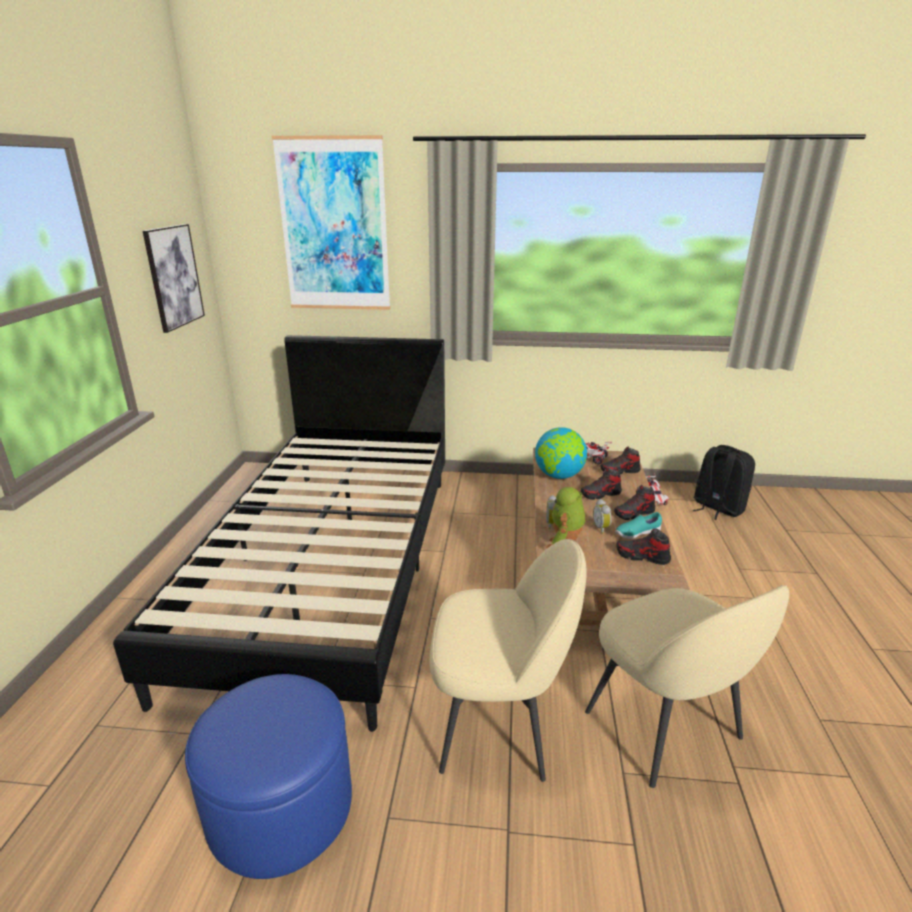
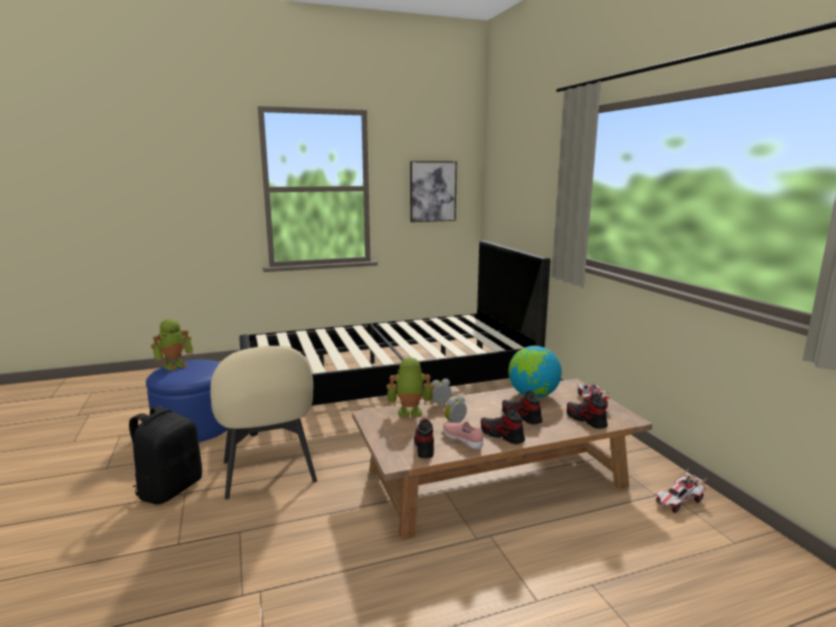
camera: 65 degrees right, 10 degrees down
(227, 741) = (175, 365): none -> toy robot
(334, 226) = (527, 164): picture -> none
(637, 534) = (463, 440): turquoise shoe -> pink shoe
(665, 728) = (292, 548): beige chair -> none
(717, 508) = (733, 557): black backpack -> black backpack (170, 489)

